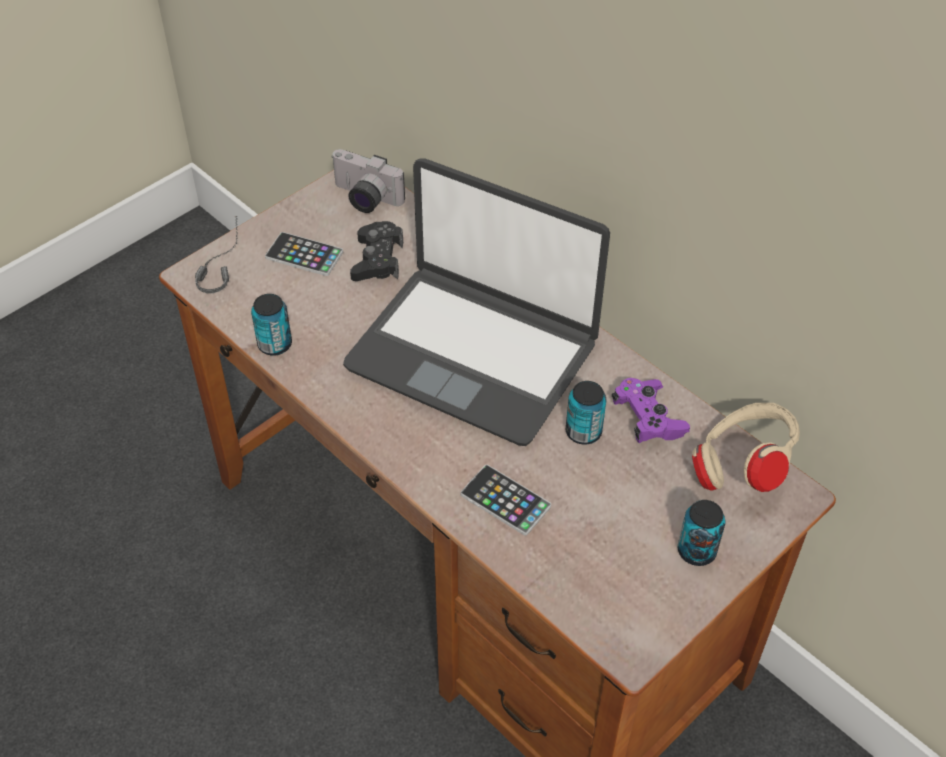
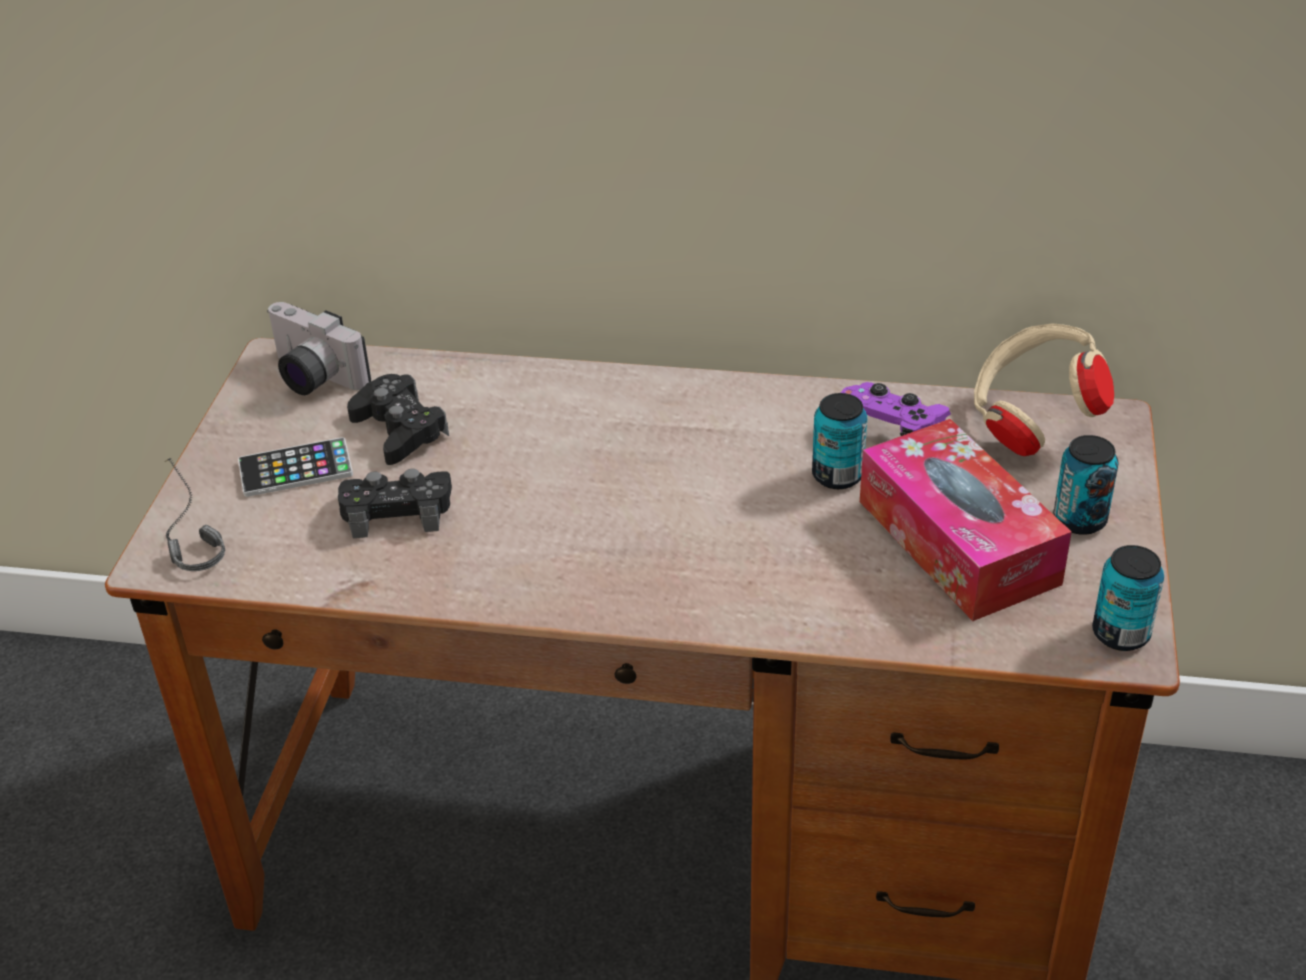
camera: 35 degrees left, 10 degrees down
(275, 344) = (363, 579): can -> can (1120, 633)
(328, 312) = (397, 511): none -> black game controller
(364, 199) = (311, 377): camera -> camera turned 45 degrees clockwise
(473, 354) = (627, 465): laptop -> none
(505, 500) = (831, 586): phone -> none
(607, 519) = (957, 542): none -> tissue box

